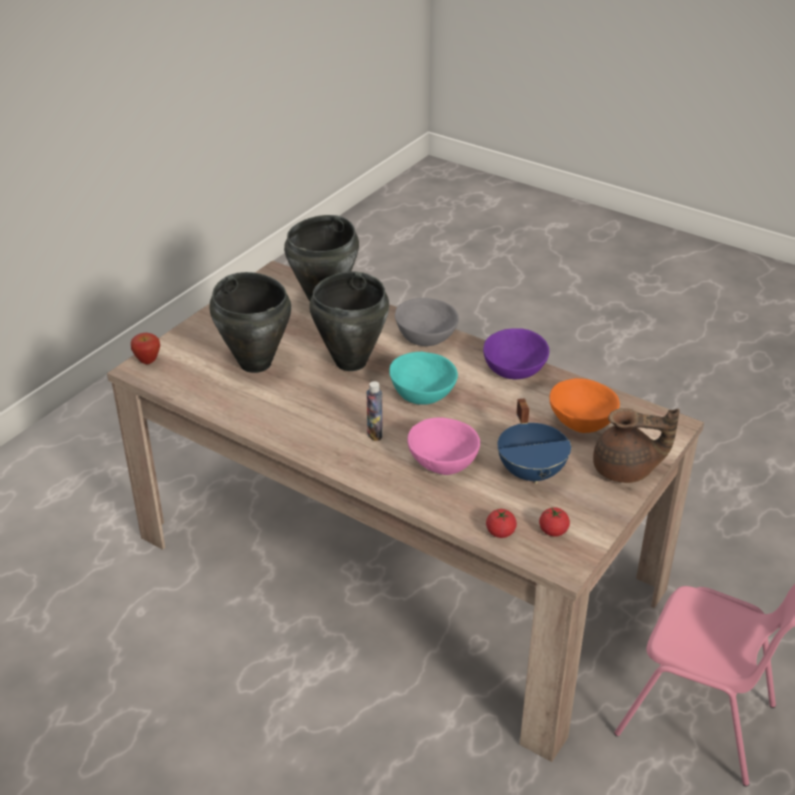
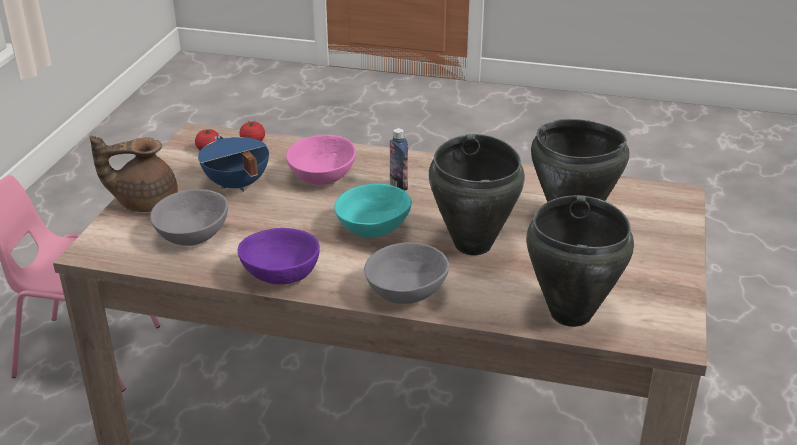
camera: 160 degrees right, 5 degrees down
(148, 361) = (680, 202): apple -> none
(581, 422) = (193, 235): orange bowl -> grey bowl

